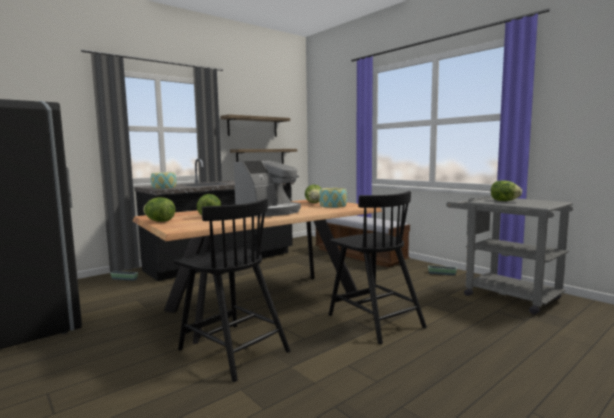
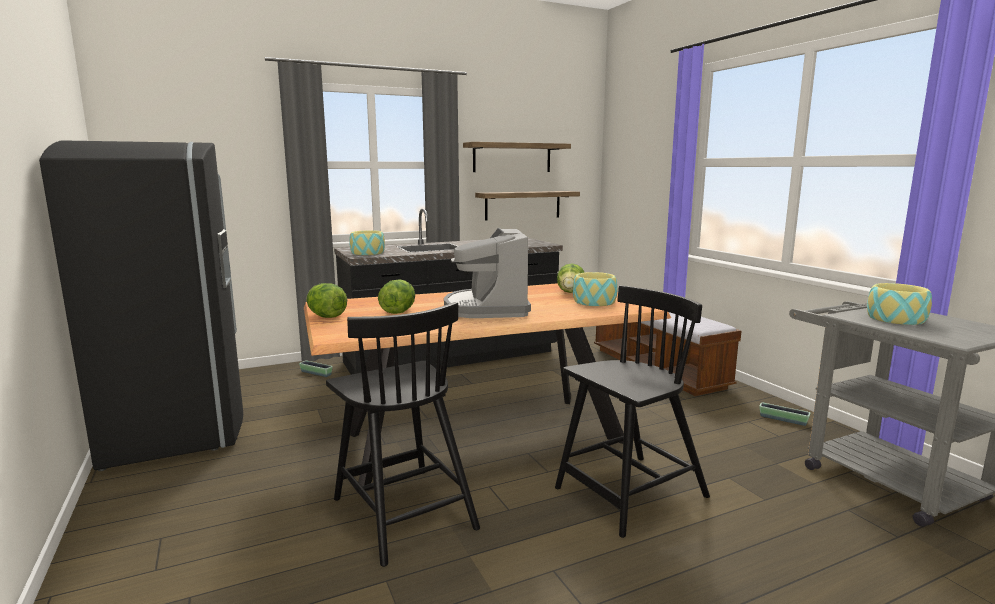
camera: 15 degrees right, 5 degrees up
(269, 212) = (488, 308): coffee machine -> coffee machine turned 120 degrees clockwise
(374, 320) = (629, 494): black chair -> black chair turned 105 degrees counterclockwise
(504, 201) = (895, 318): lettuce -> bowl

